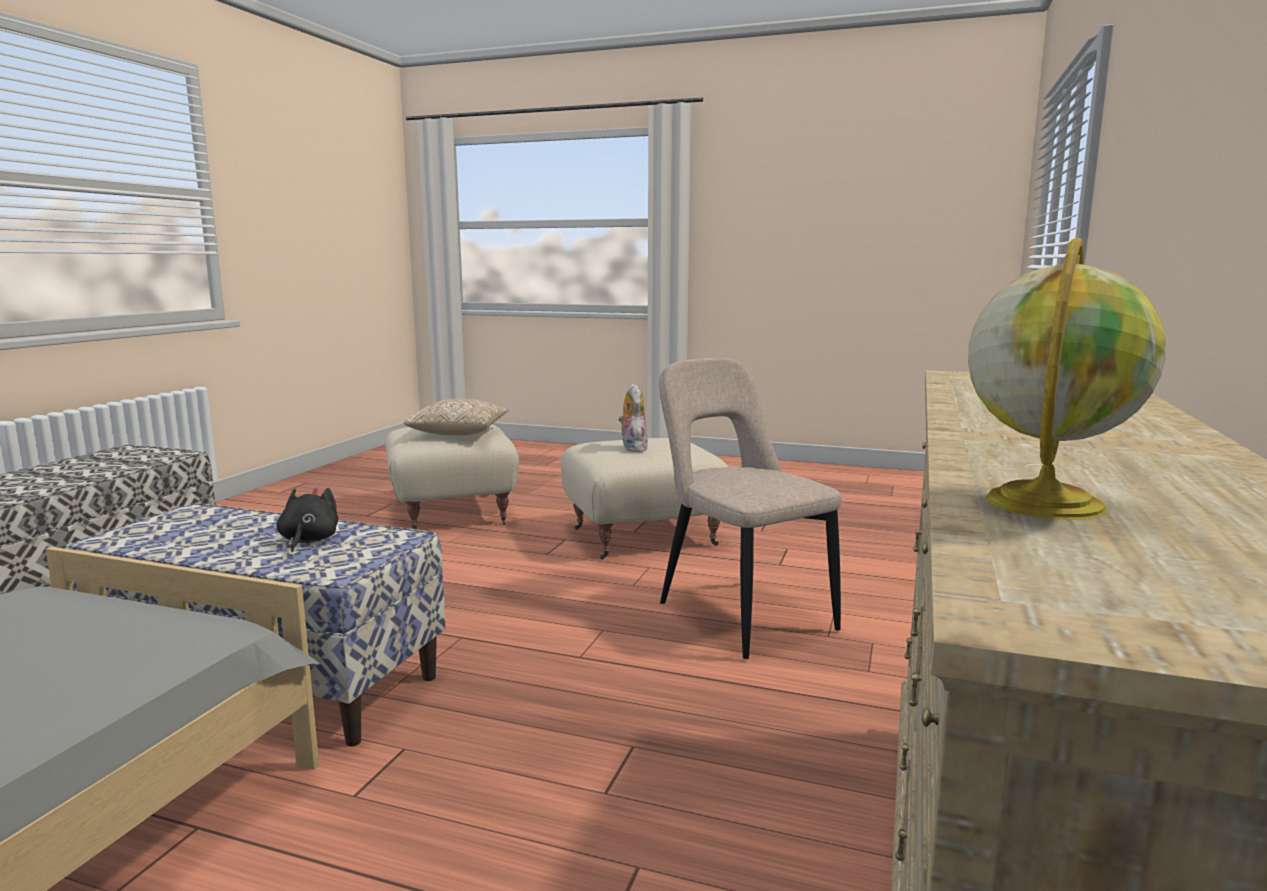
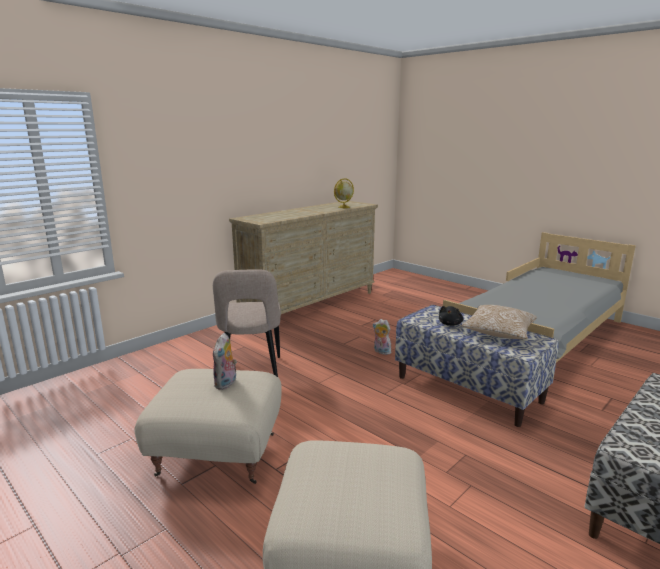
camera: 155 degrees left, 5 degrees up
(459, 433) = (343, 465): pillow -> pillow (498, 333)
(503, 742) = (381, 352): none -> plush toy

